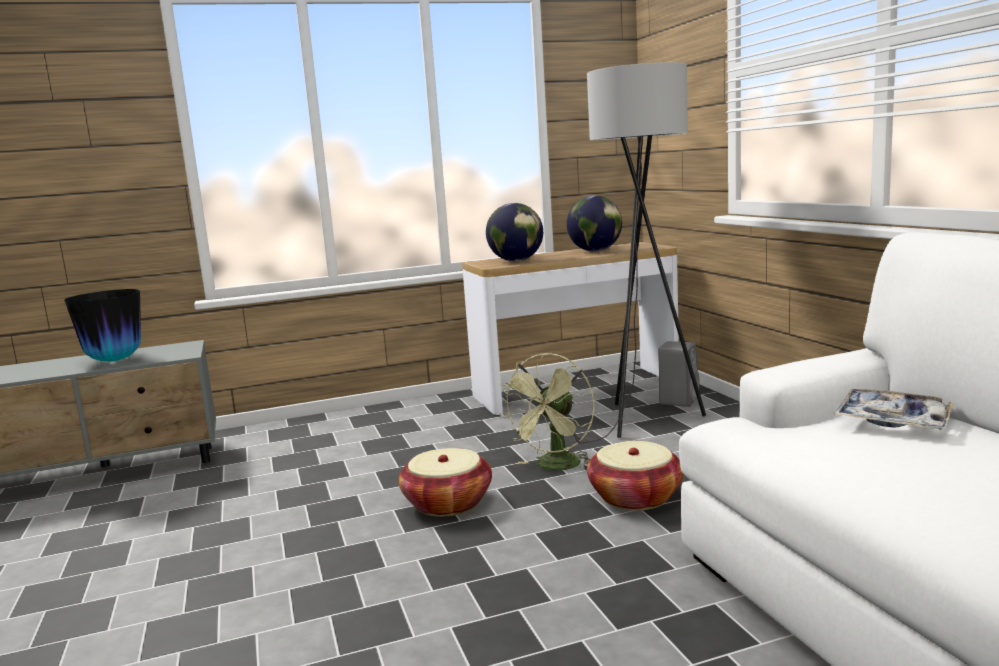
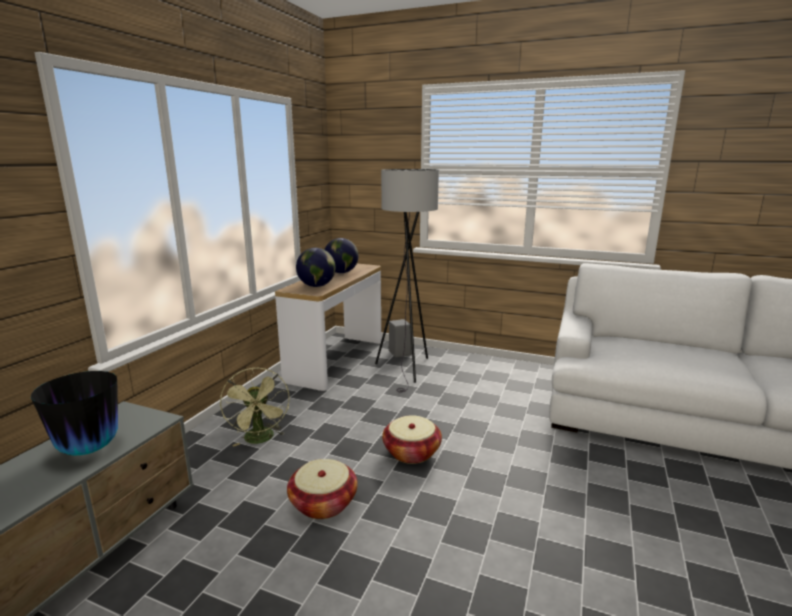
camera: 50 degrees left, 5 degrees up
(555, 467) = (419, 409): green fan -> green fan (260, 440)
(635, 497) = (481, 410): basket -> basket (323, 503)
(893, 420) = (624, 344): tray -> none

